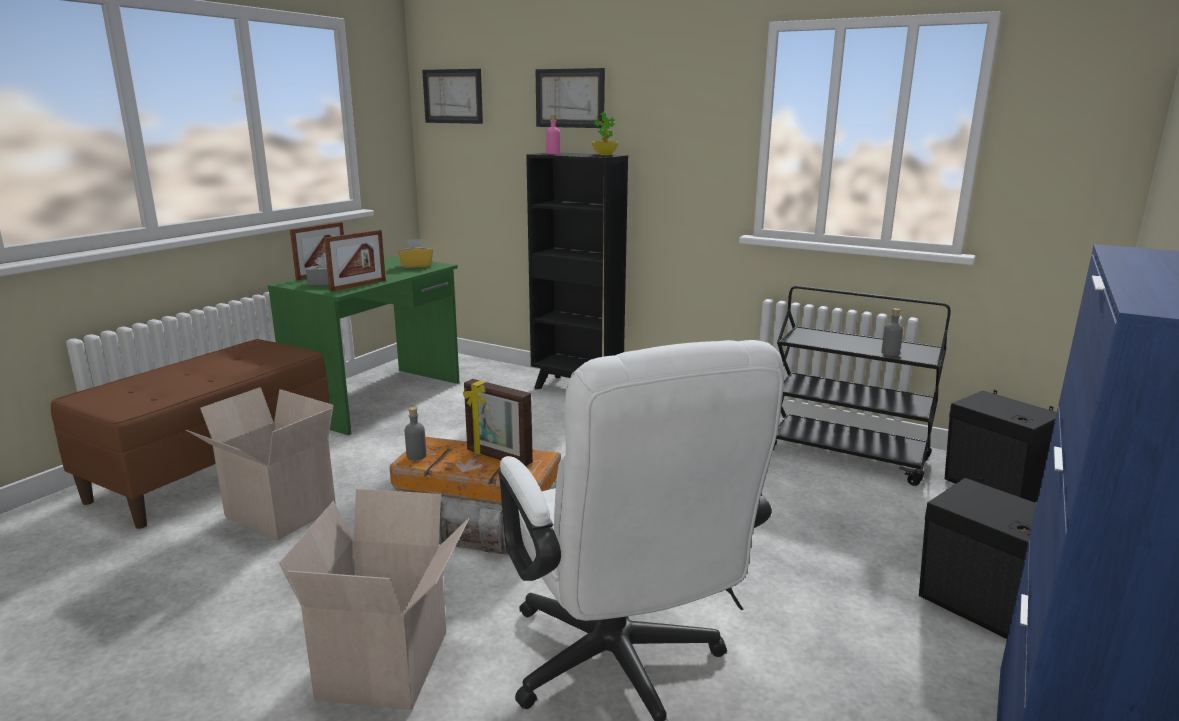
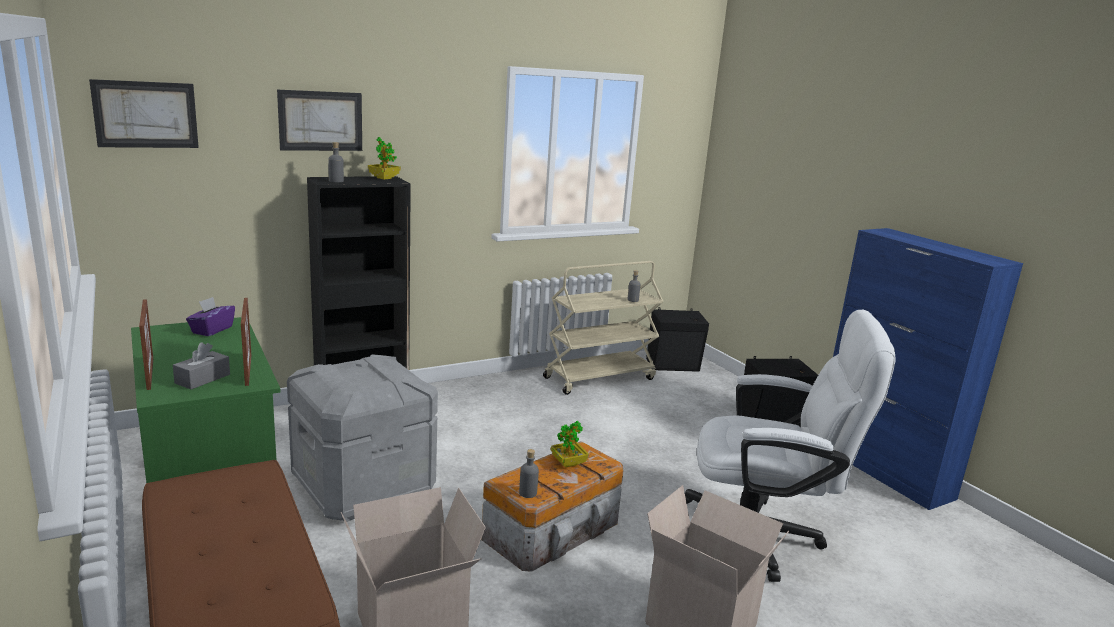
camera: 60 degrees left, 0 degrees up
(416, 266) = (212, 330): yellow tissue box -> purple tissue box
(455, 432) = (364, 486): none -> grey storage box
(498, 457) = (568, 463): picture frame -> potted plant
(553, 153) = (336, 181): pink bottle -> grey bottle
(846, 457) = (599, 378): black cart -> beige cart

